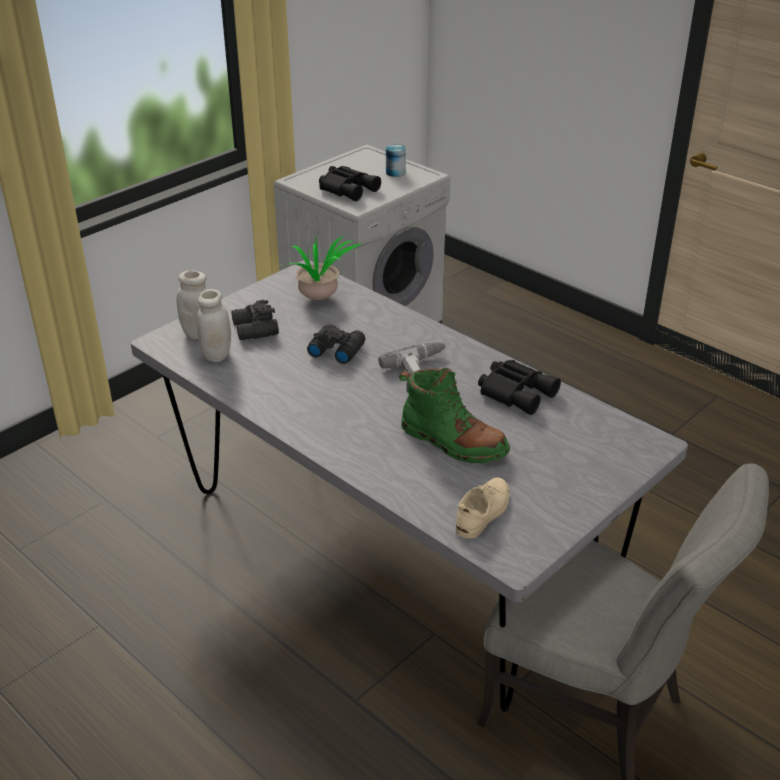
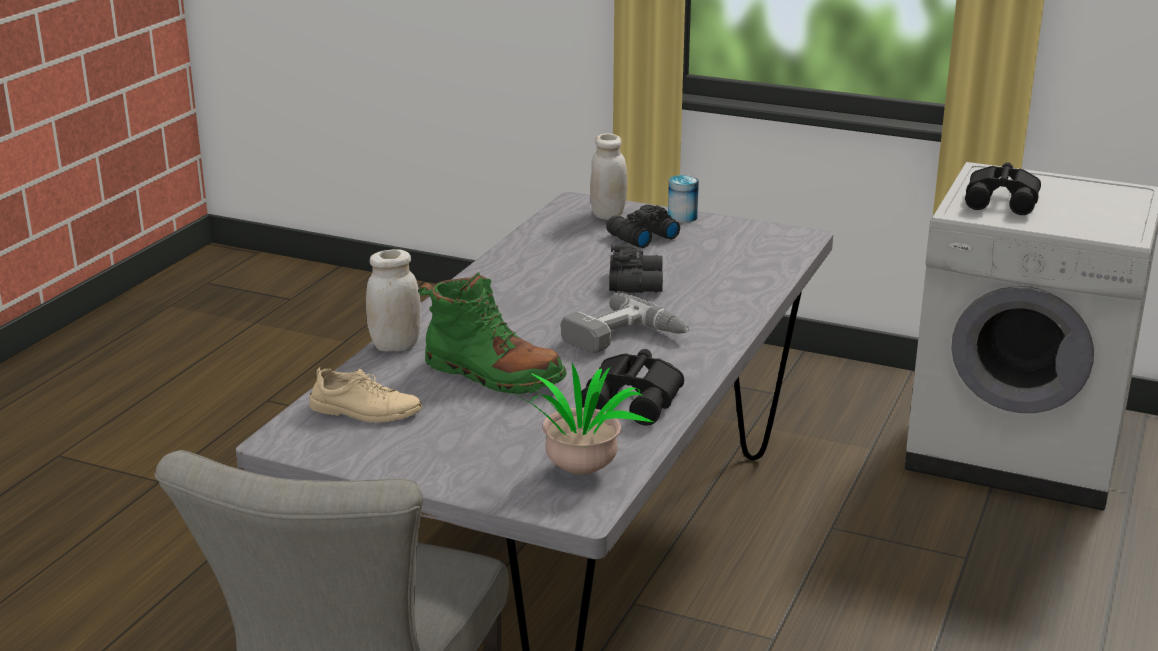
camera: 70 degrees right, 10 degrees down
(217, 355) = (573, 230): white jar -> white jar (395, 346)
(320, 299) = (743, 255): potted plant -> potted plant (579, 474)
(395, 172) = (1101, 217): can -> can (682, 217)
(452, 442) = (493, 375): green boot -> green boot turned 75 degrees counterclockwise

